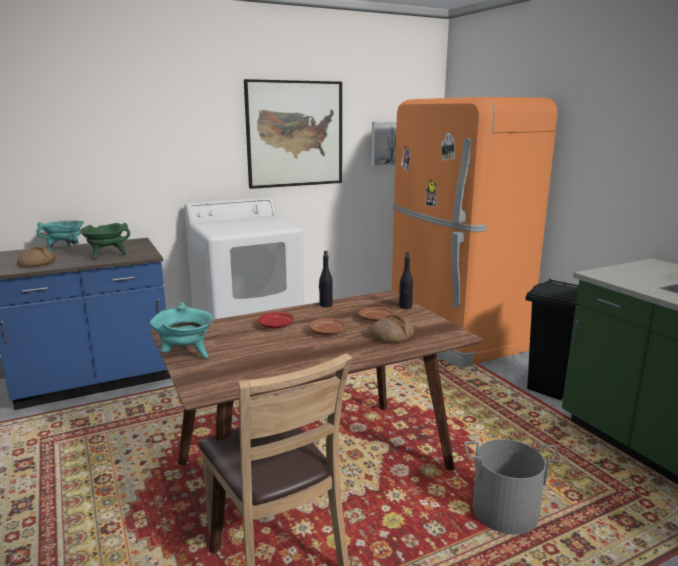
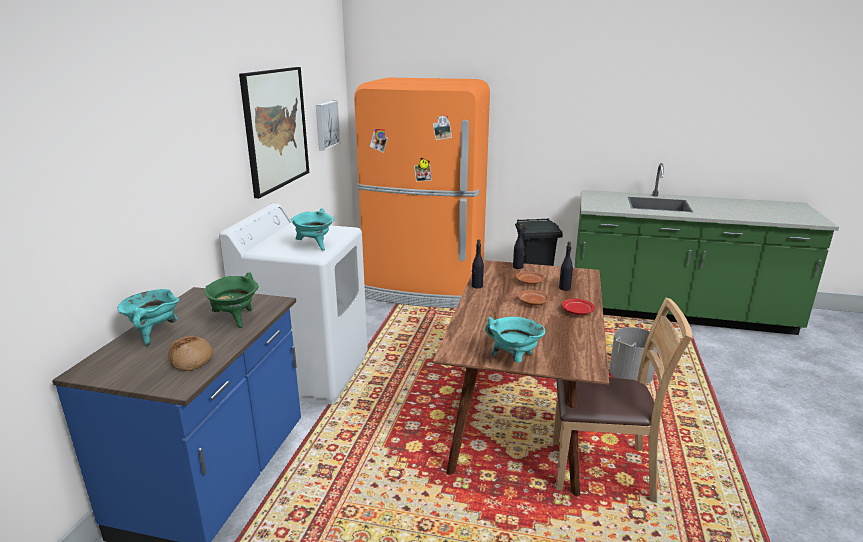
camera: 50 degrees left, 5 degrees up
(234, 229) = (314, 246): none -> turquoise cooking pot
(276, 325) = (496, 313): red plate -> red plate (577, 311)
(391, 336) = (565, 288): bread -> black bottle

